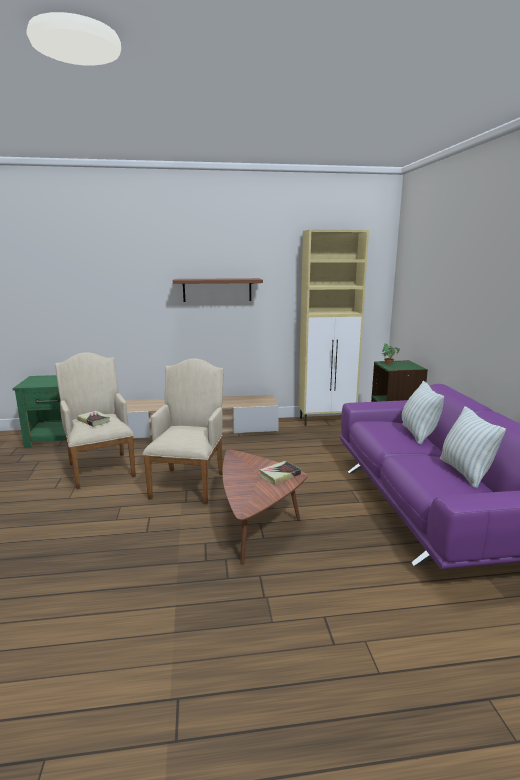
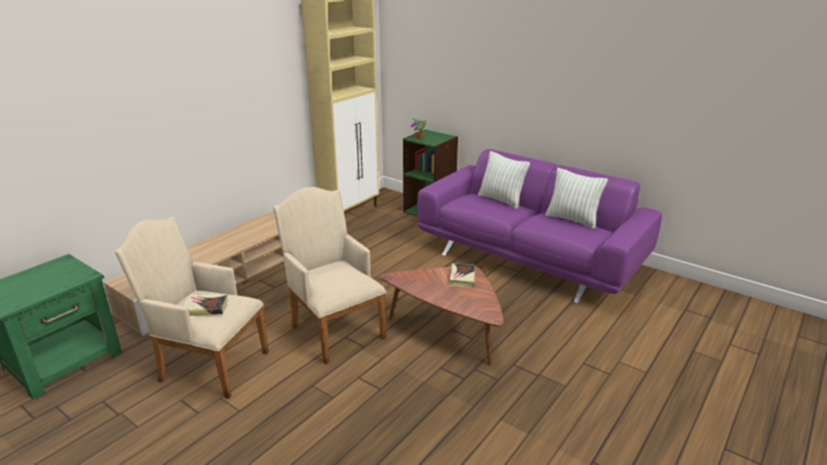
camera: 45 degrees left, 10 degrees up
(217, 290) = (219, 87): brown shelf -> none

